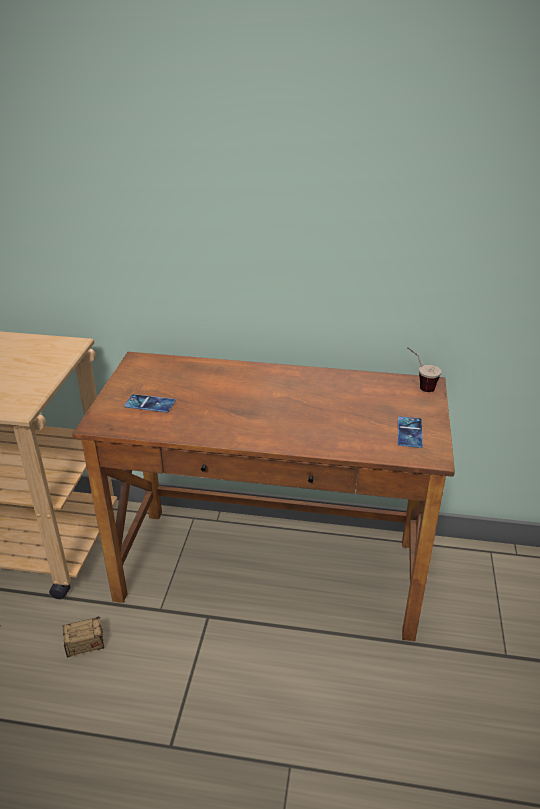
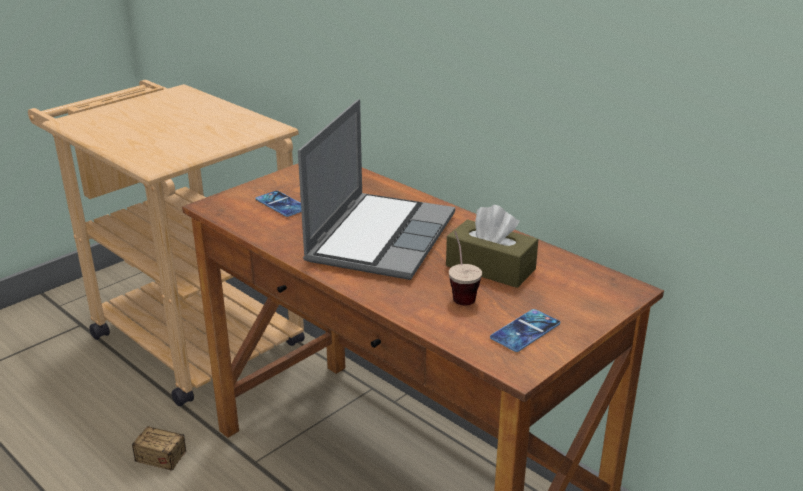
camera: 35 degrees right, 5 degrees down
(250, 403) = (380, 237): none -> laptop
(342, 399) = (490, 267): none -> brown tissue box
(419, 385) = (612, 286): cup -> cup (460, 293)

